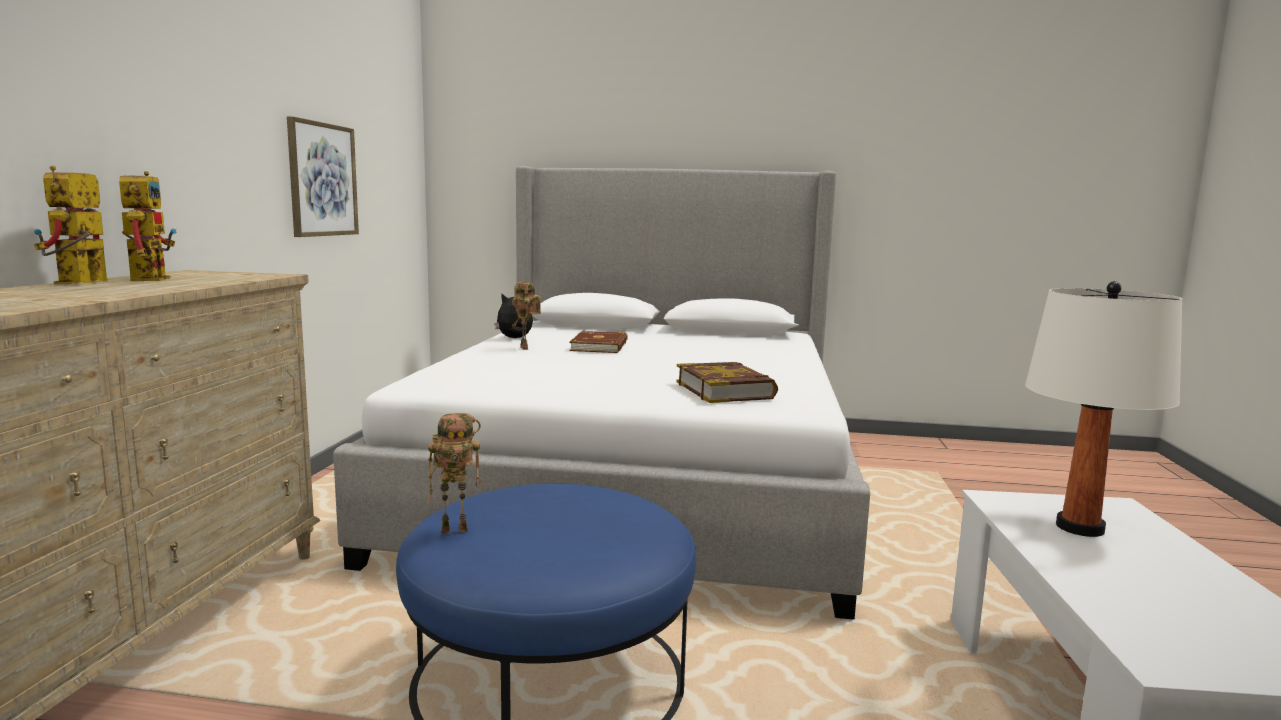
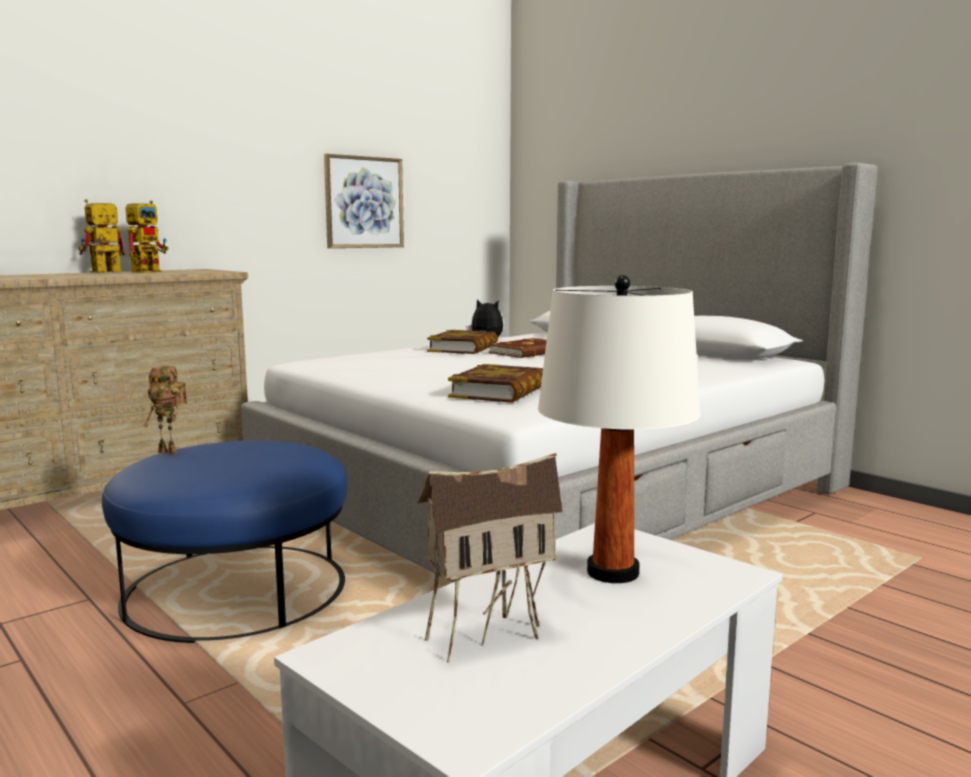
camera: 40 degrees right, 0 degrees up
(526, 348) = (464, 348): toy robot -> book
(1163, 600) = (487, 633): none -> toy house

